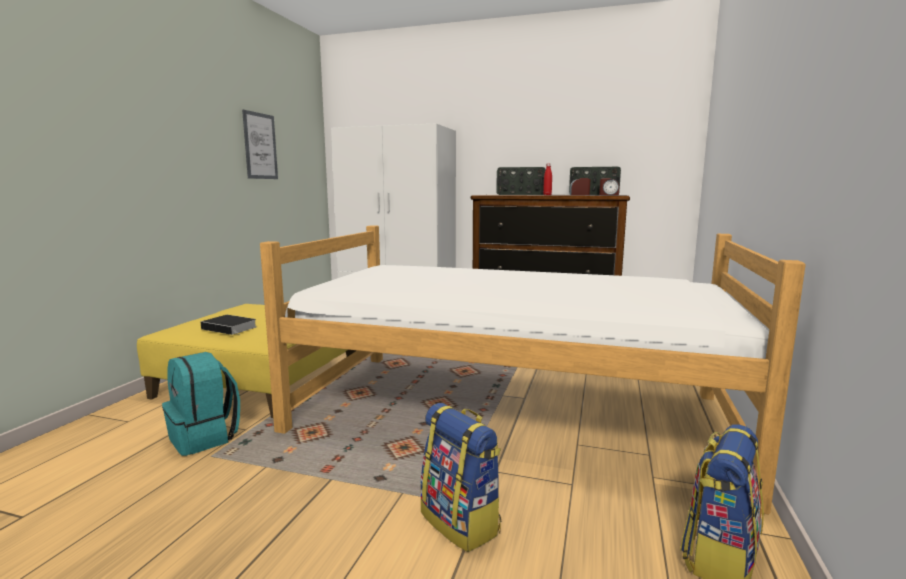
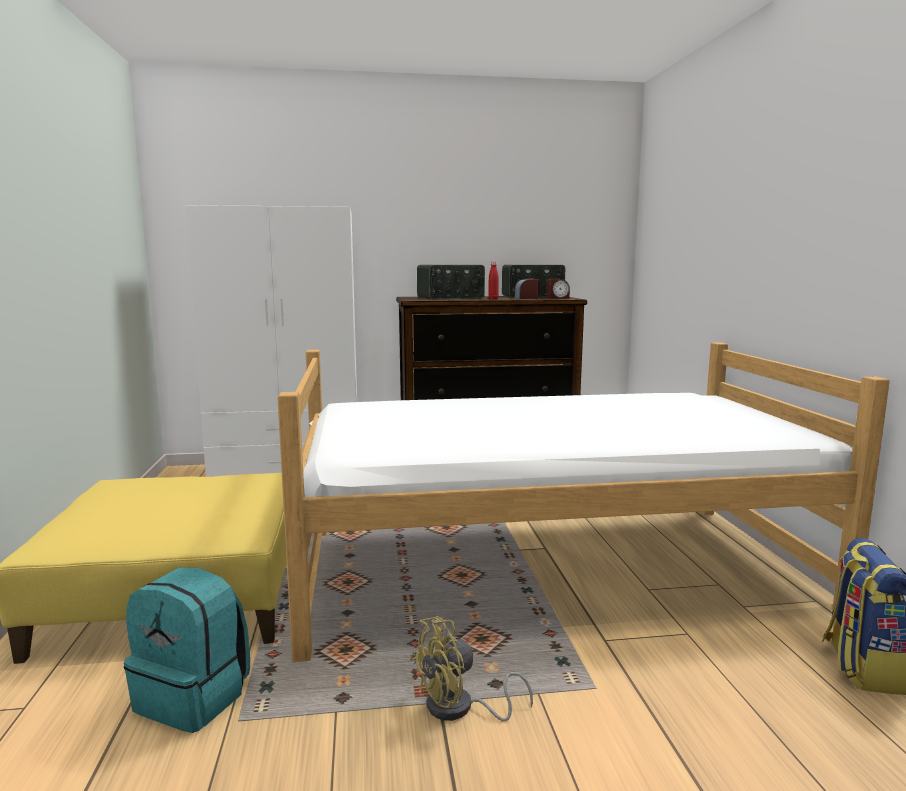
camera: 25 degrees left, 0 degrees up
(231, 328) = (159, 523): book -> none
(260, 146) = (85, 232): picture -> none
(338, 487) = (459, 709): none -> yellow fan
(461, 522) = (633, 707): backpack -> none

